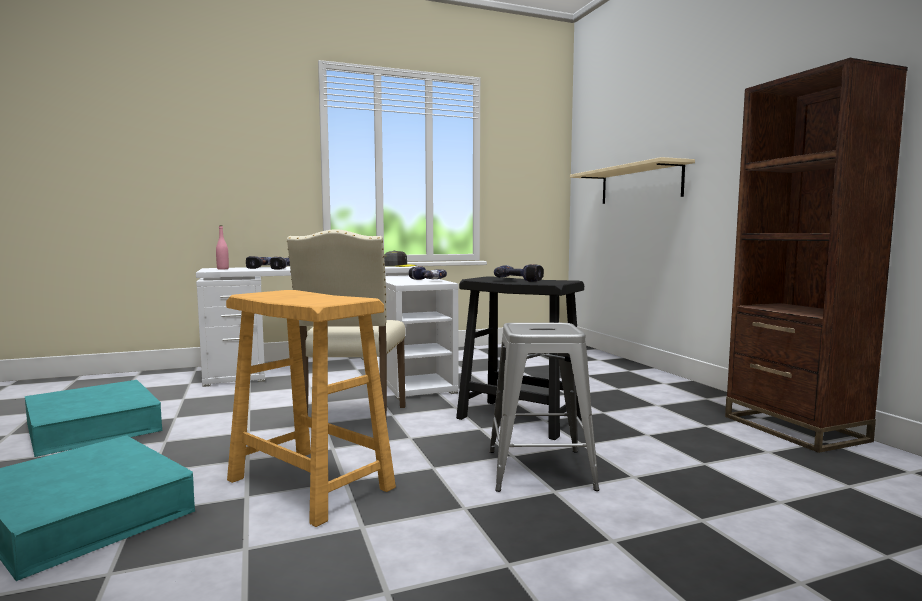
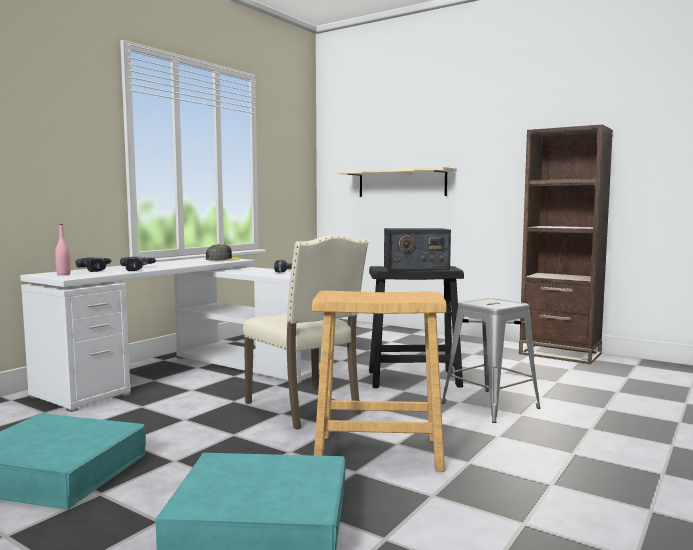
camera: 35 degrees left, 0 degrees up
(520, 280) = (415, 268): power drill -> radio

